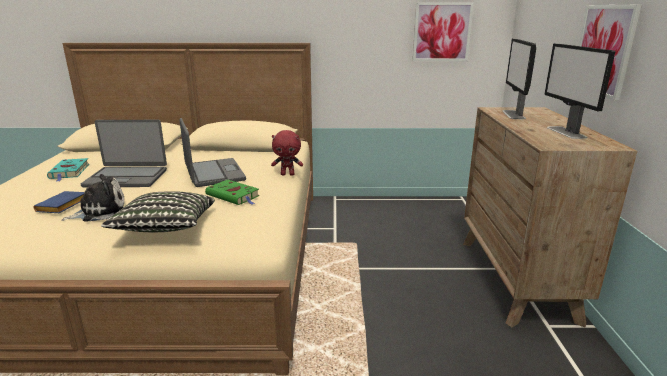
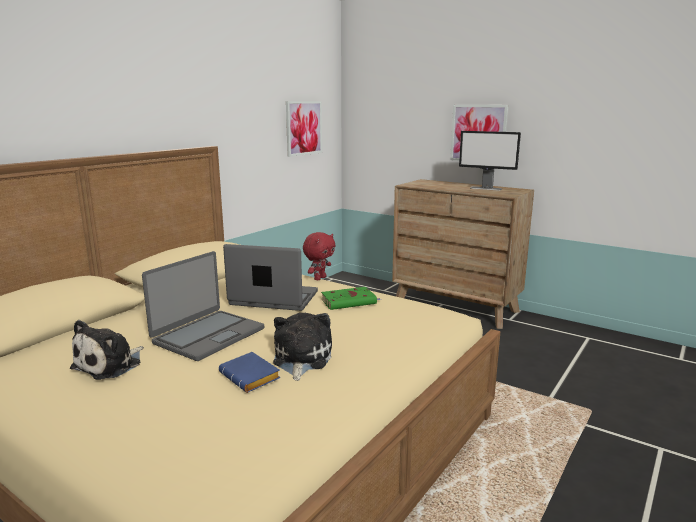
camera: 55 degrees left, 5 degrees down
(69, 172) = (110, 365): turquoise book -> plush toy
(165, 228) = (389, 337): pillow -> none
(513, 115) = (430, 185): monitor -> none

